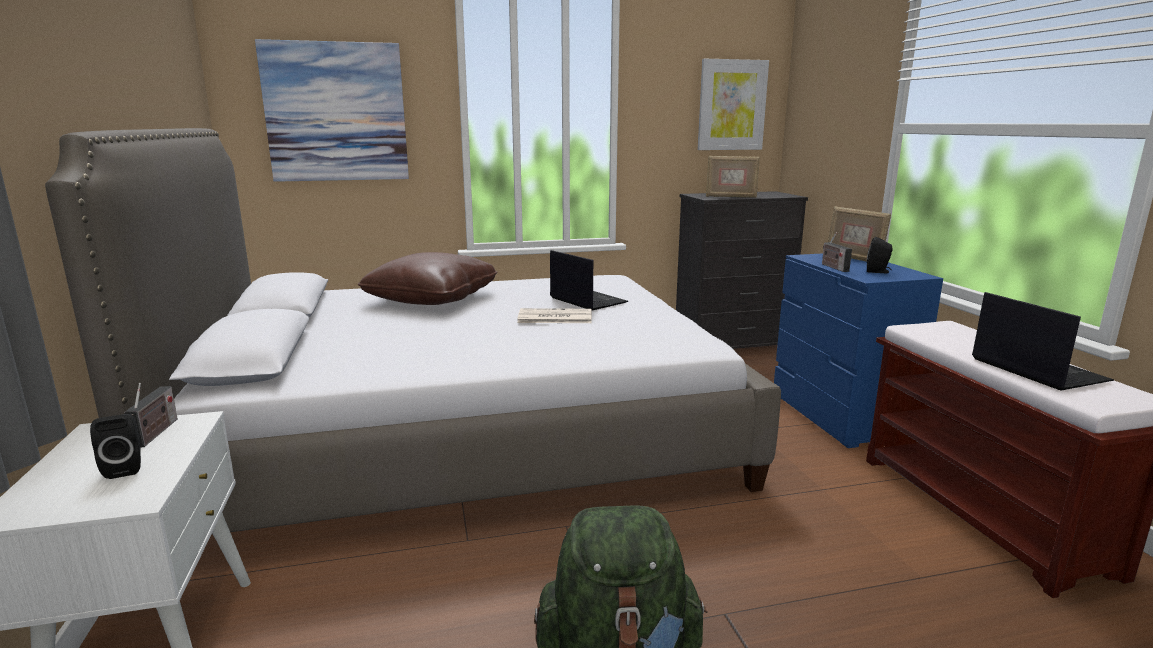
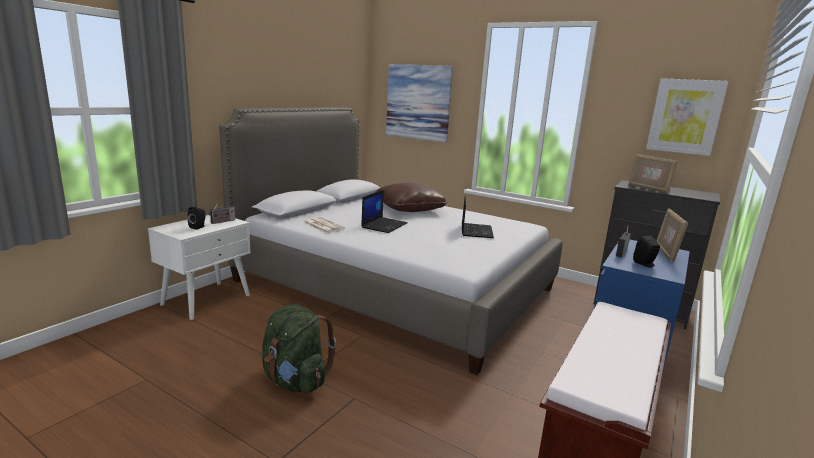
camera: 45 degrees right, 0 degrees up
(554, 317) = (431, 232): newspaper -> newspaper (322, 225)
(1035, 369) = (606, 357): laptop -> laptop (384, 225)

